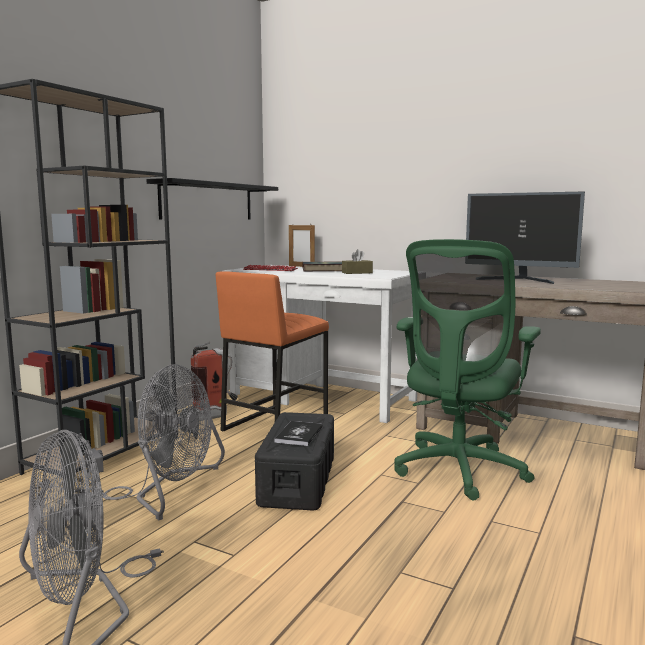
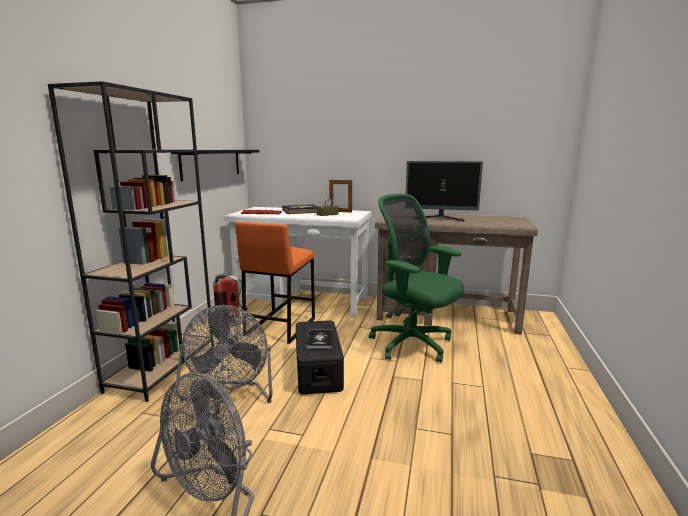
camera: 15 degrees left, 5 degrees up
(167, 490) = (228, 391): grey fan -> grey fan turned 90 degrees clockwise
(301, 266) = (280, 208): picture frame -> picture frame (340, 211)
(460, 466) = (416, 345): green office chair -> green office chair turned 120 degrees clockwise

